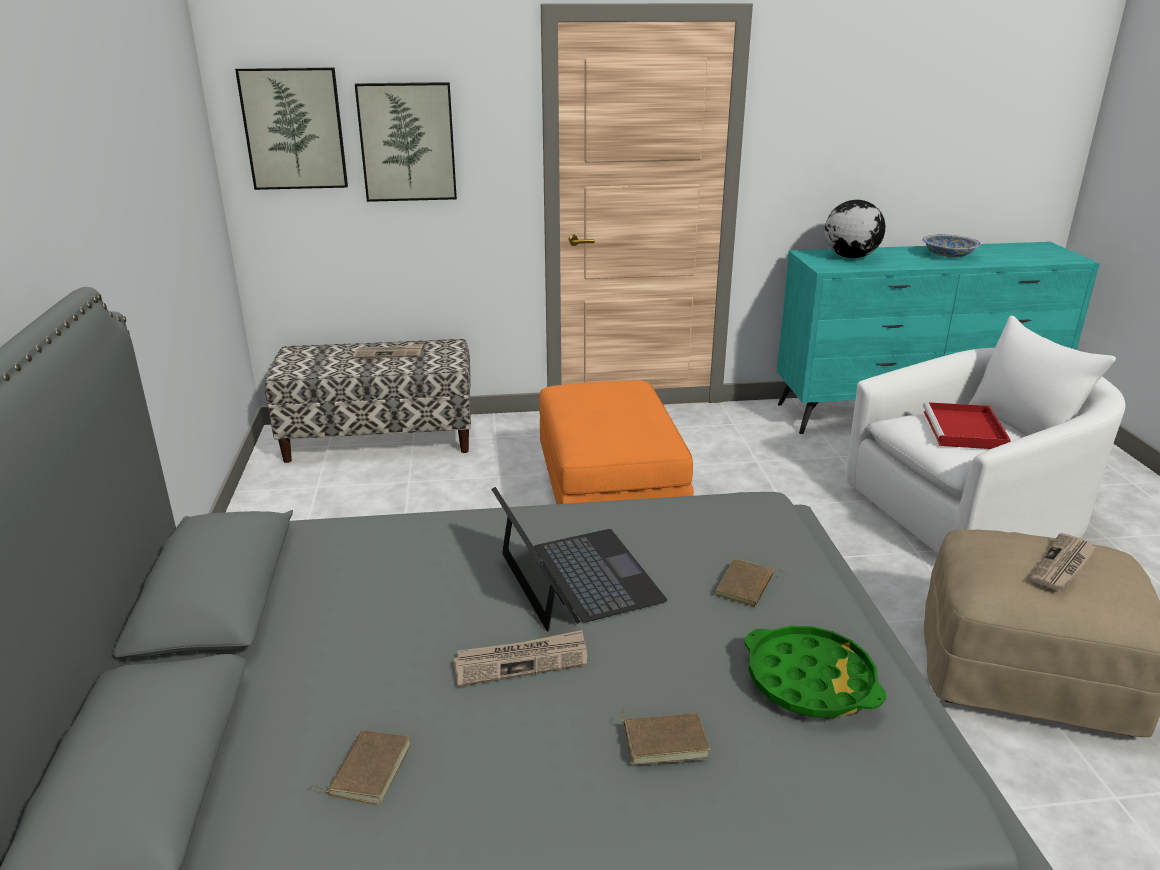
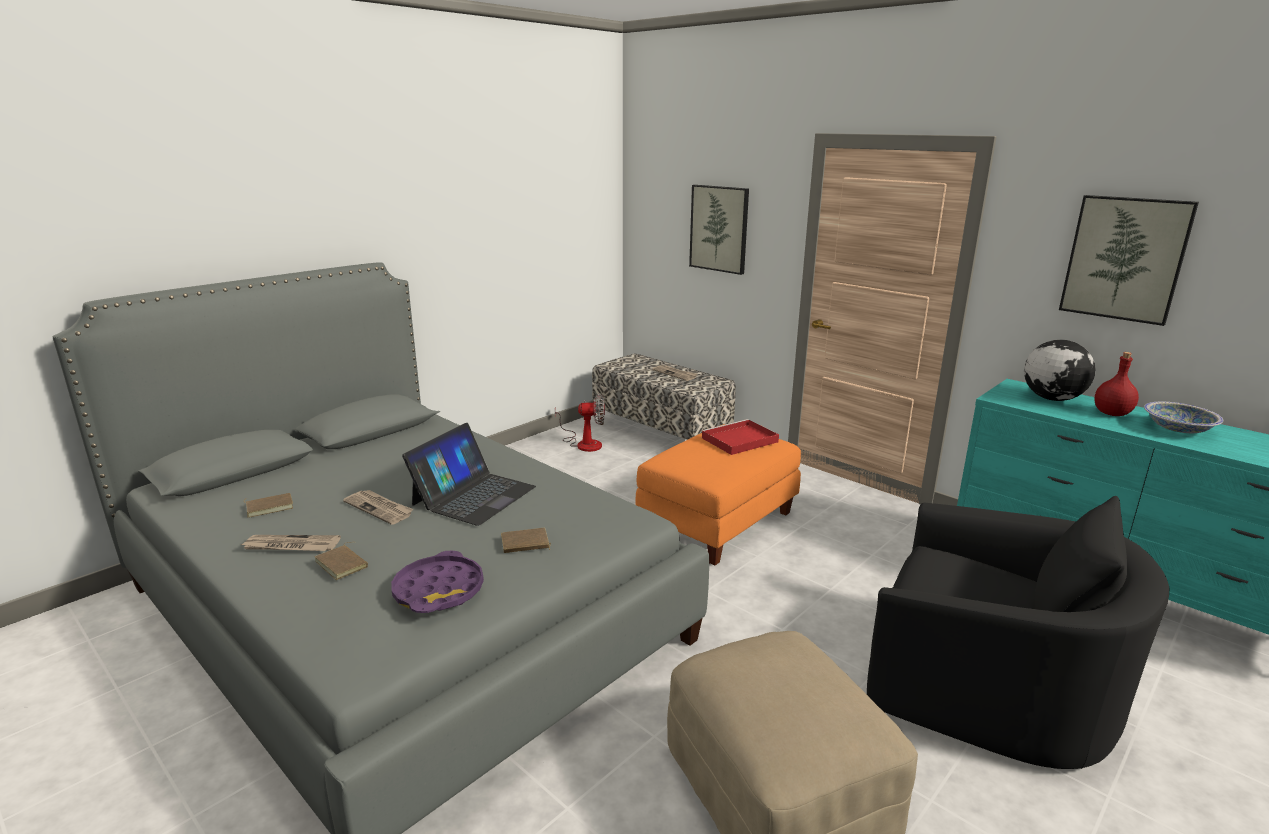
camera: 50 degrees right, 5 degrees down
(294, 129) = (660, 211): picture -> picture (1125, 259)
(314, 492) = (584, 443): none -> fan
(810, 680) = (439, 590): green tray -> purple tray
(899, 256) = (1111, 413): none -> red bottle
(965, 431) = (967, 584): red tray -> red tray (738, 440)
(970, 514) = (988, 688): white armchair -> black armchair
(1063, 565) = (784, 686): newspaper -> newspaper (290, 546)

